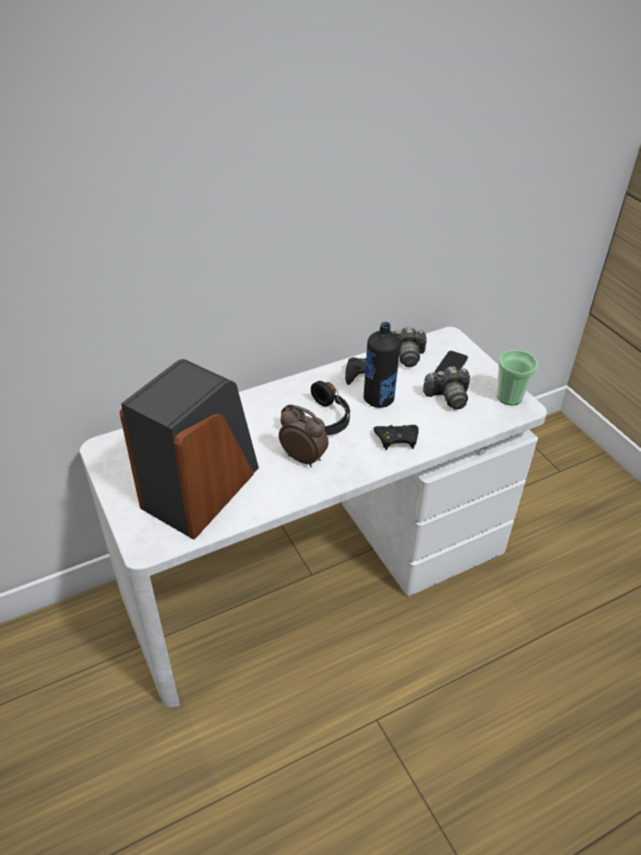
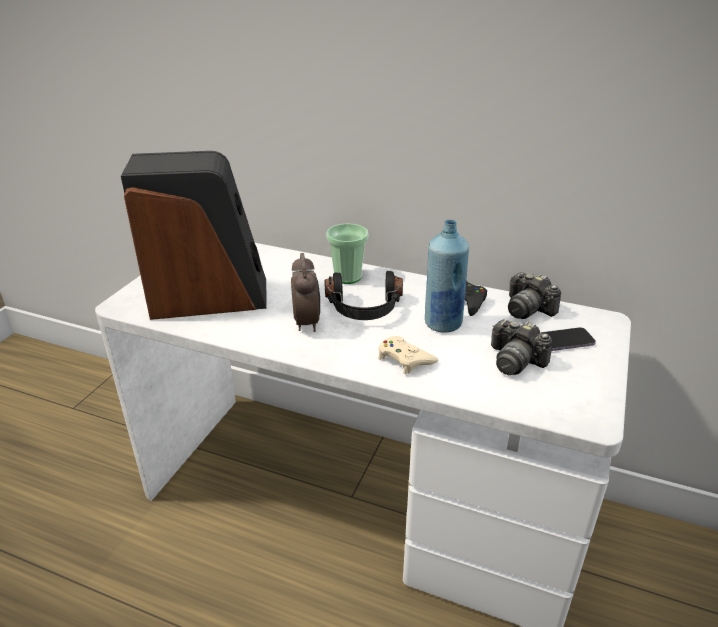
camera: 50 degrees right, 10 degrees down
(378, 399) = (442, 324): black bottle -> blue bottle
(397, 439) = (404, 359): black game controller -> beige game controller
(509, 397) = (589, 402): cup -> cup (347, 277)

